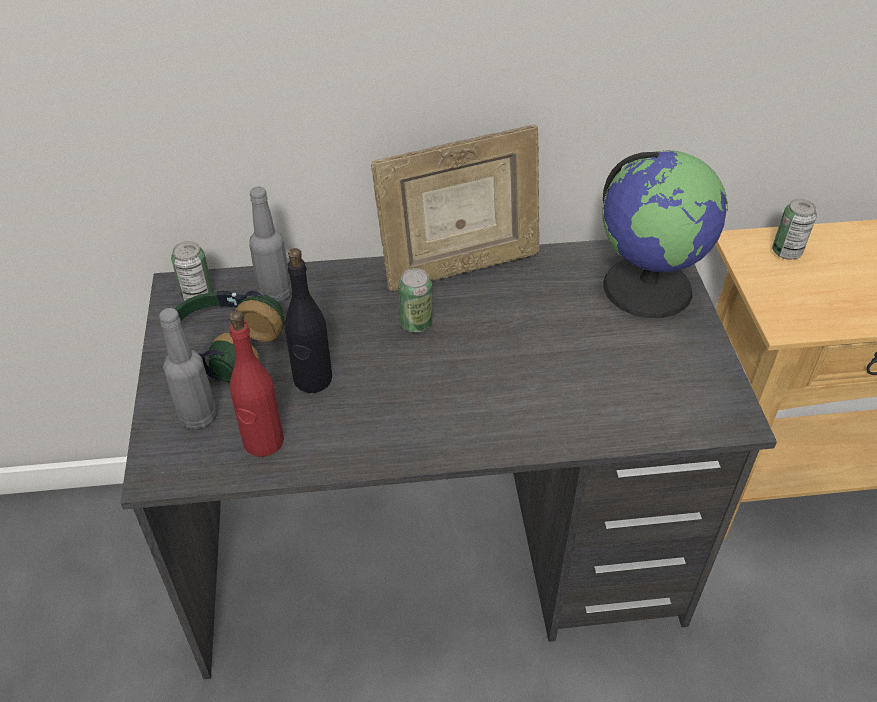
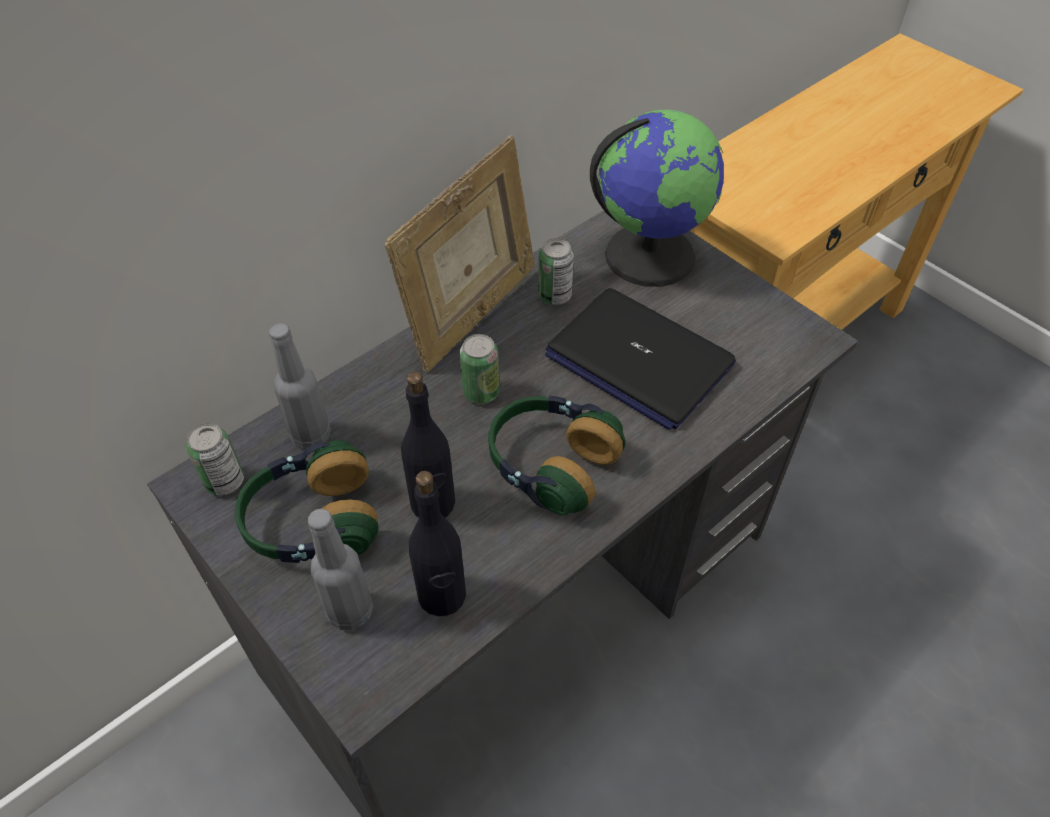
camera: 35 degrees left, 5 degrees up
(263, 441) = (442, 596): red bottle -> black bottle
(418, 398) = (550, 465): none -> headphones
(559, 359) = (638, 359): none -> laptop
(786, 252) = (726, 172): can -> can (554, 296)

